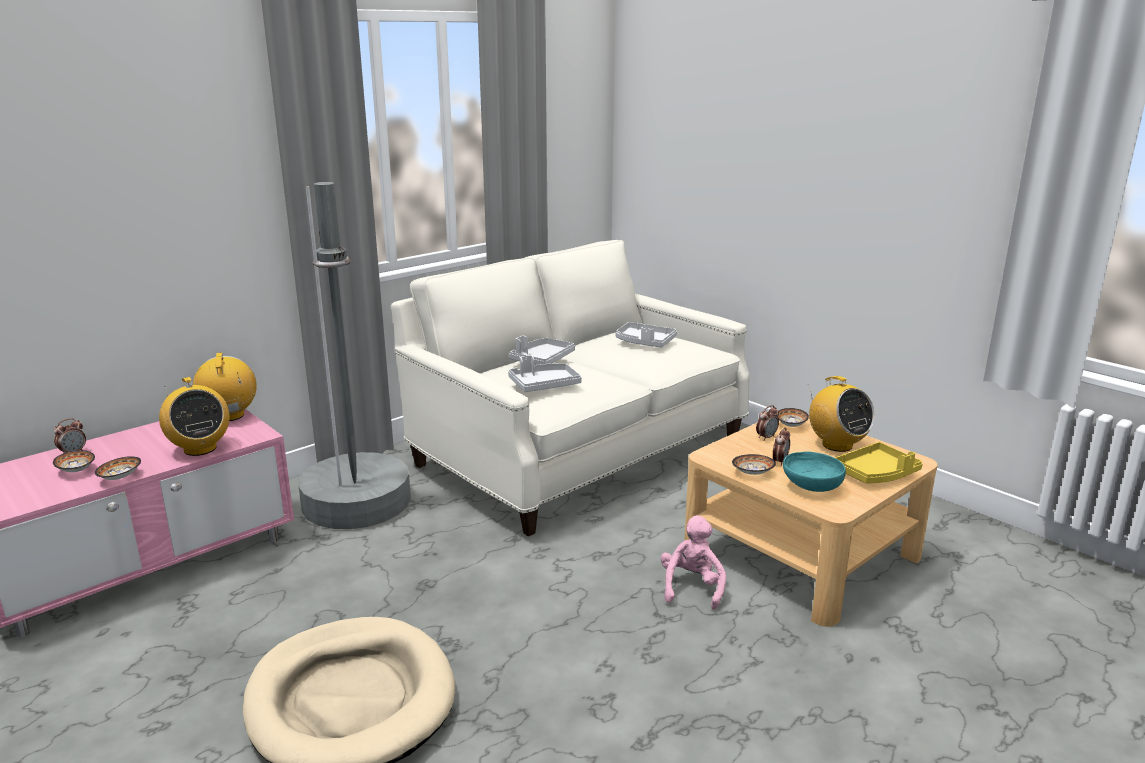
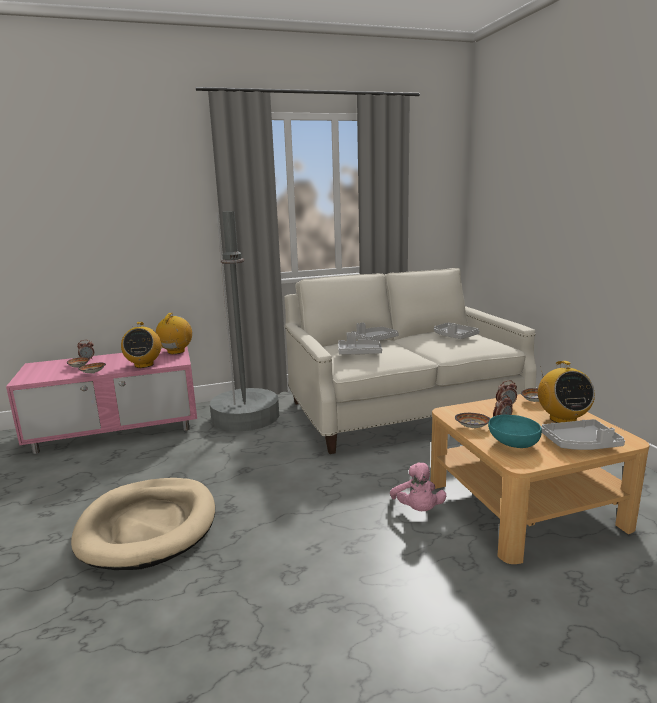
camera: 25 degrees right, 5 degrees down
(692, 587) = (417, 509): pink plush toy -> pink plush toy turned 135 degrees clockwise
(876, 474) = (580, 444): yellow tray -> grey tray

